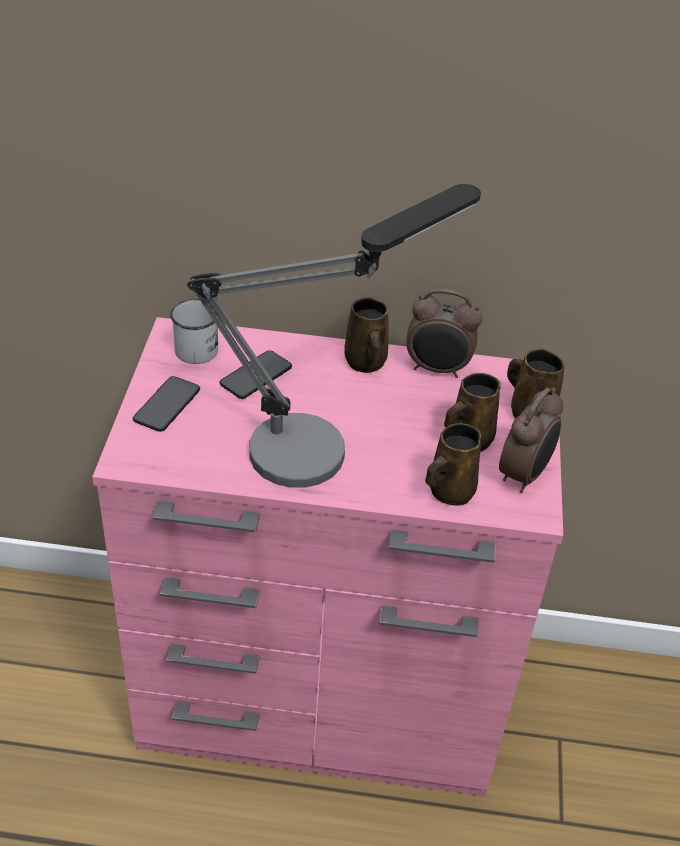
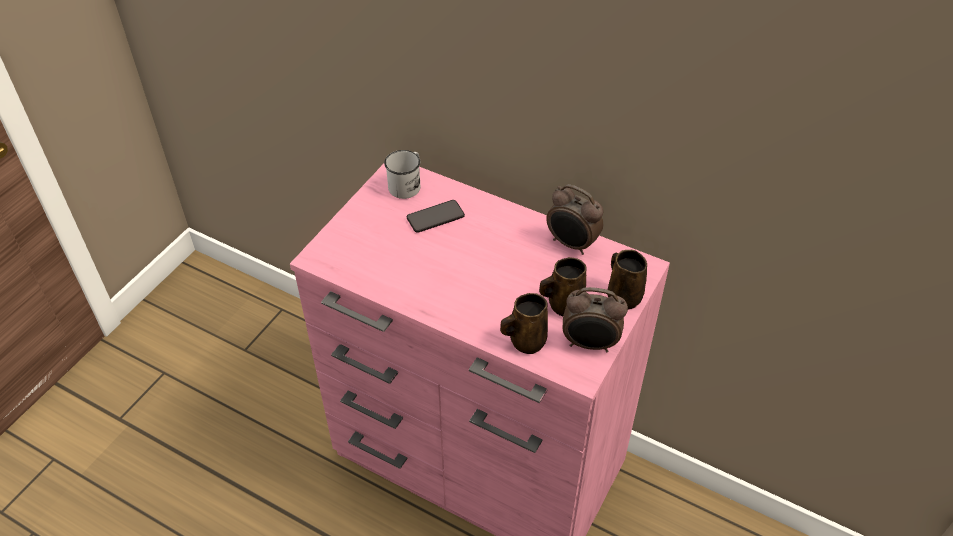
camera: 25 degrees right, 5 degrees up
(167, 405) = (363, 224): phone -> none
(322, 442) = (455, 279): table lamp -> none
(365, 363) = (520, 226): brown mug -> none
(524, 475) = (590, 344): alarm clock -> alarm clock turned 45 degrees clockwise

